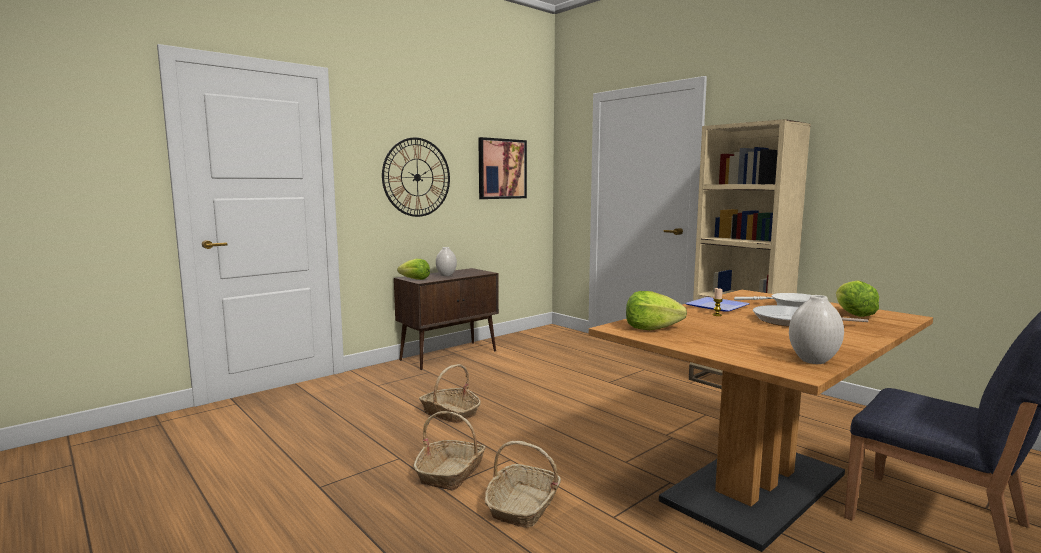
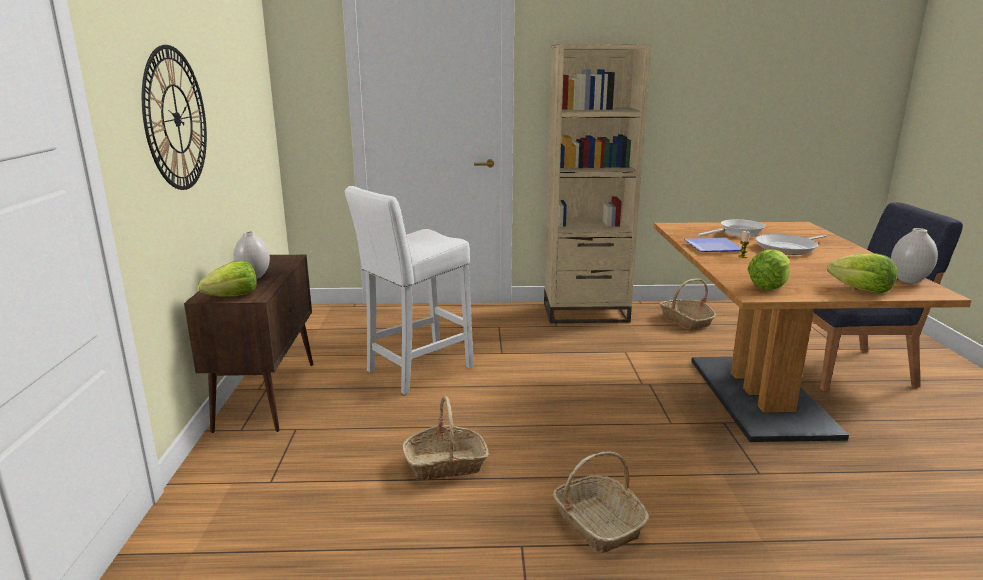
camera: 50 degrees left, 10 degrees up
(502, 169) = (240, 91): picture -> none
(523, 506) = (705, 509): basket -> basket (686, 321)
(537, 371) = (415, 371): none -> white stool
(852, 313) = (780, 230): lettuce -> lettuce (861, 290)

